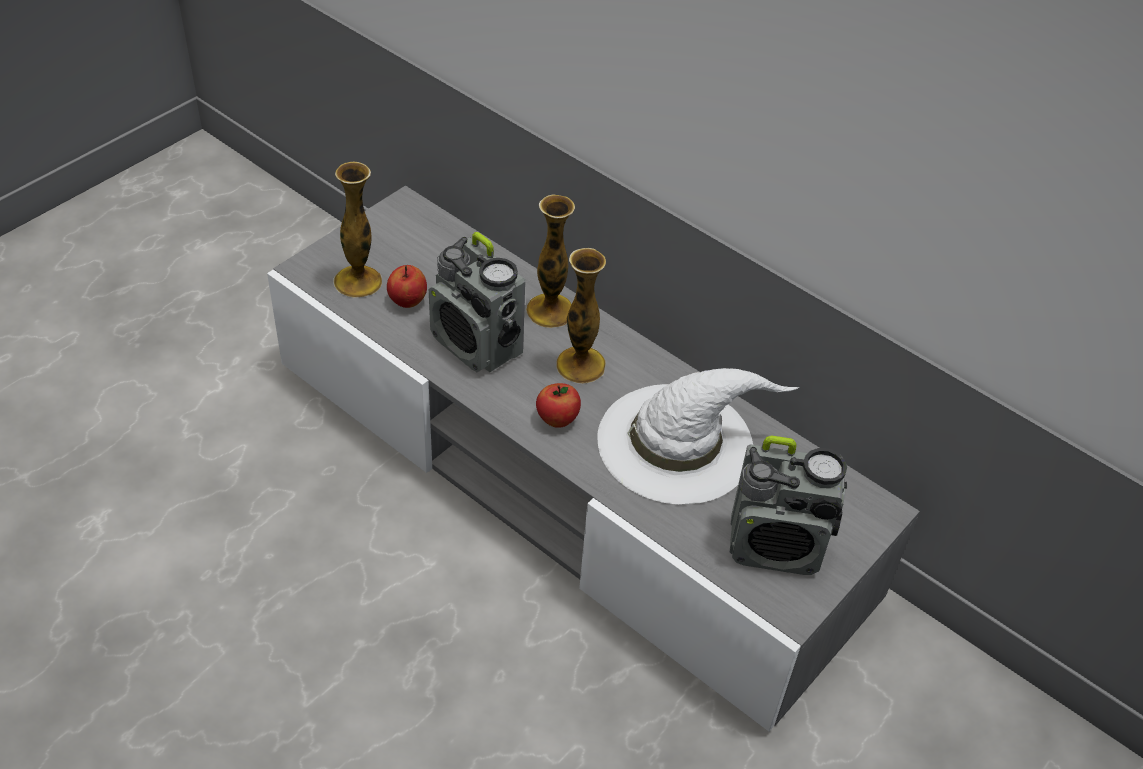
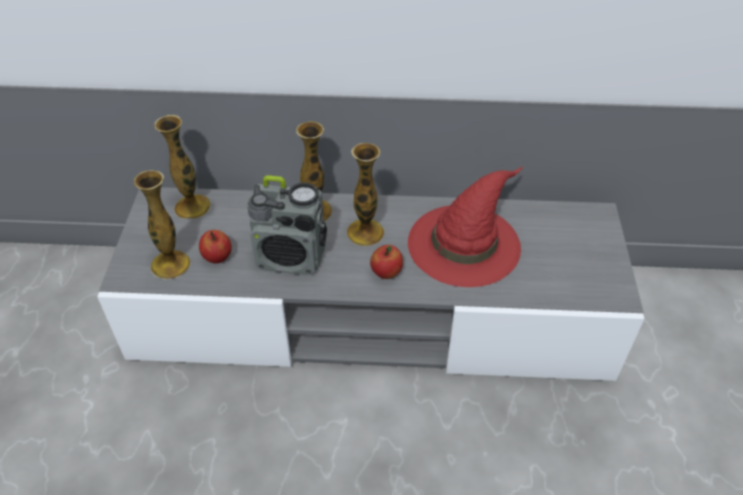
camera: 35 degrees left, 0 degrees up
(434, 235) = (192, 207): none -> vase
(677, 442) = (464, 243): white hat -> red hat
(777, 546) = (575, 267): radio -> none

